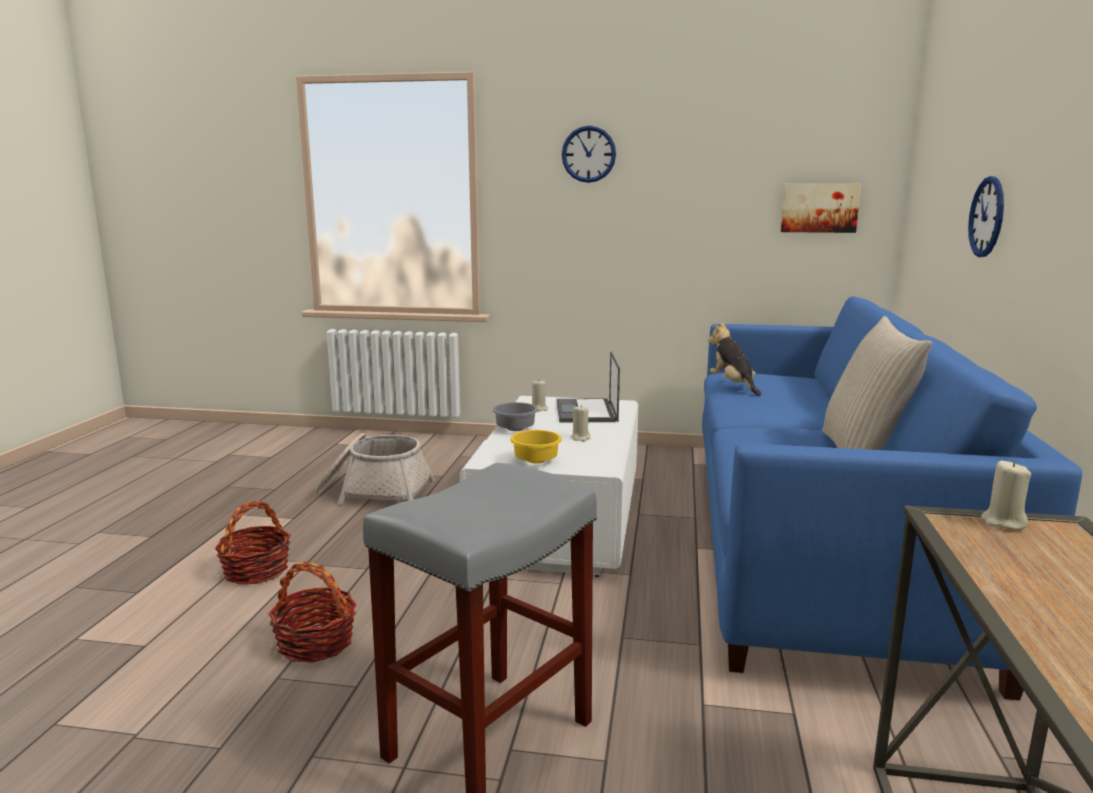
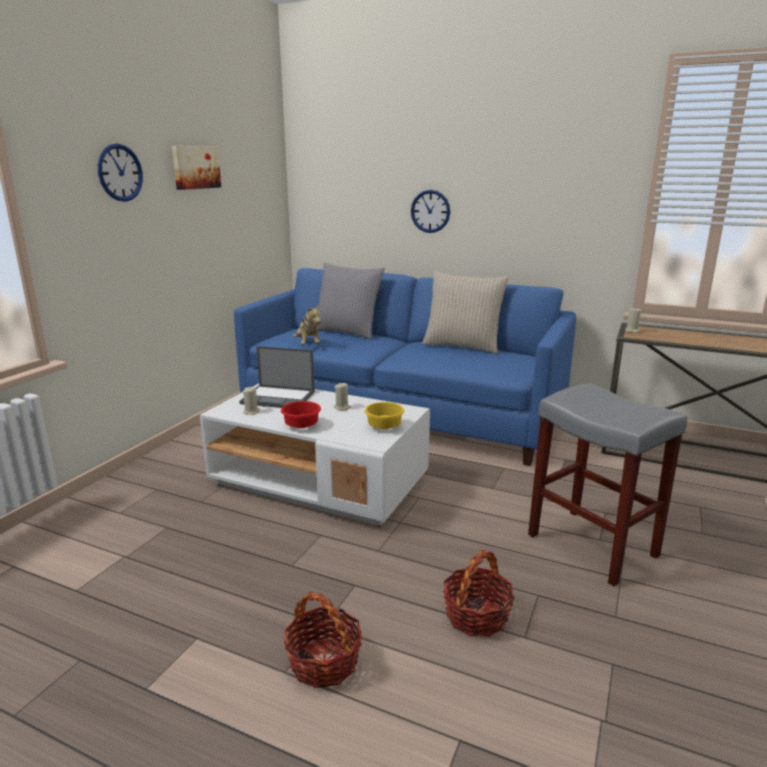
camera: 75 degrees left, 5 degrees up
(374, 492) = (170, 573): basket -> none
(513, 429) = (301, 426): grey bowl -> red bowl
(733, 386) = (308, 344): plush toy -> plush toy turned 105 degrees counterclockwise
(819, 208) = (258, 210): picture -> picture (195, 167)
(822, 394) = (347, 332): none -> grey pillow

